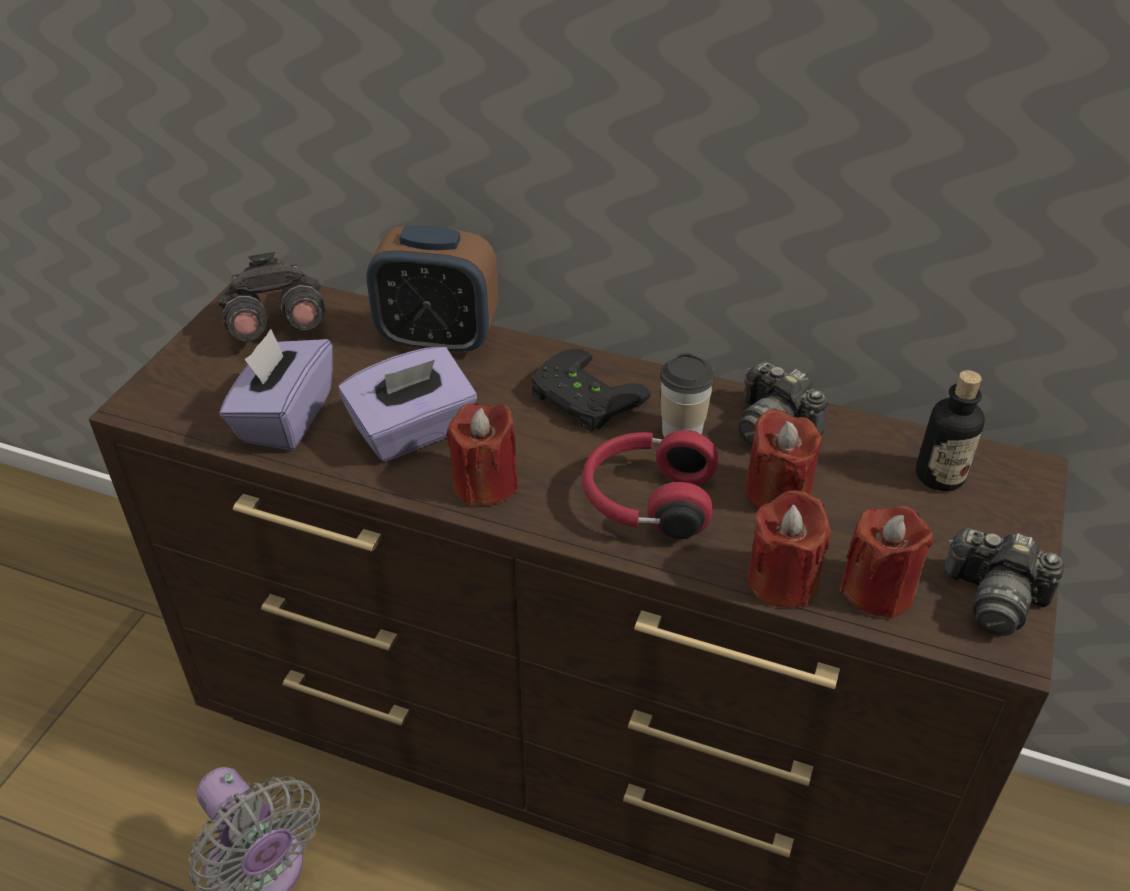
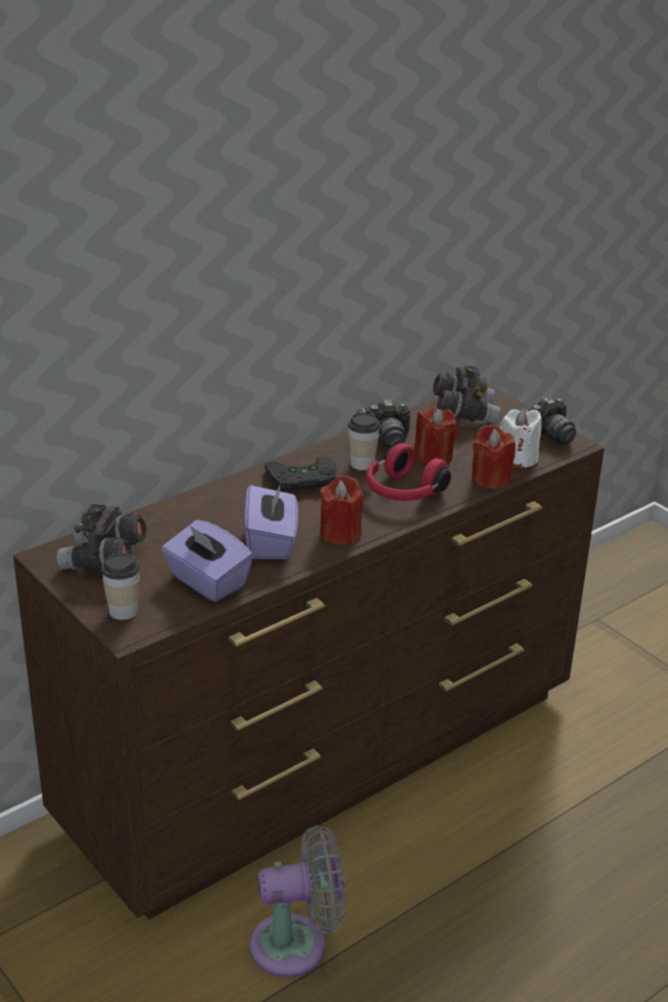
camera: 60 degrees left, 10 degrees down
(183, 382) = (123, 611): none -> cup
(438, 339) = (191, 507): alarm clock -> none
(877, 590) = (518, 459): red candle -> white candle
(939, 476) = (464, 413): bottle -> grey binoculars

